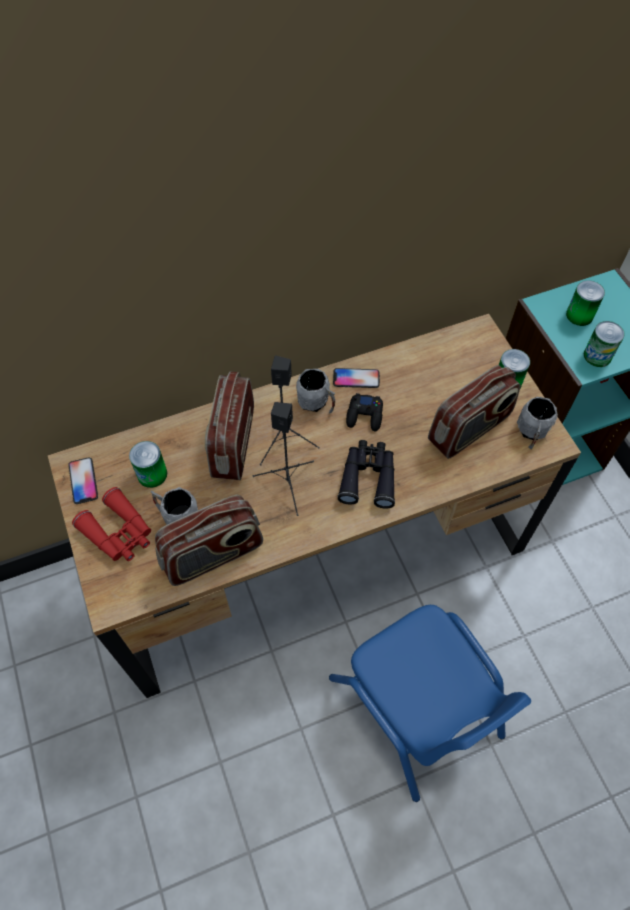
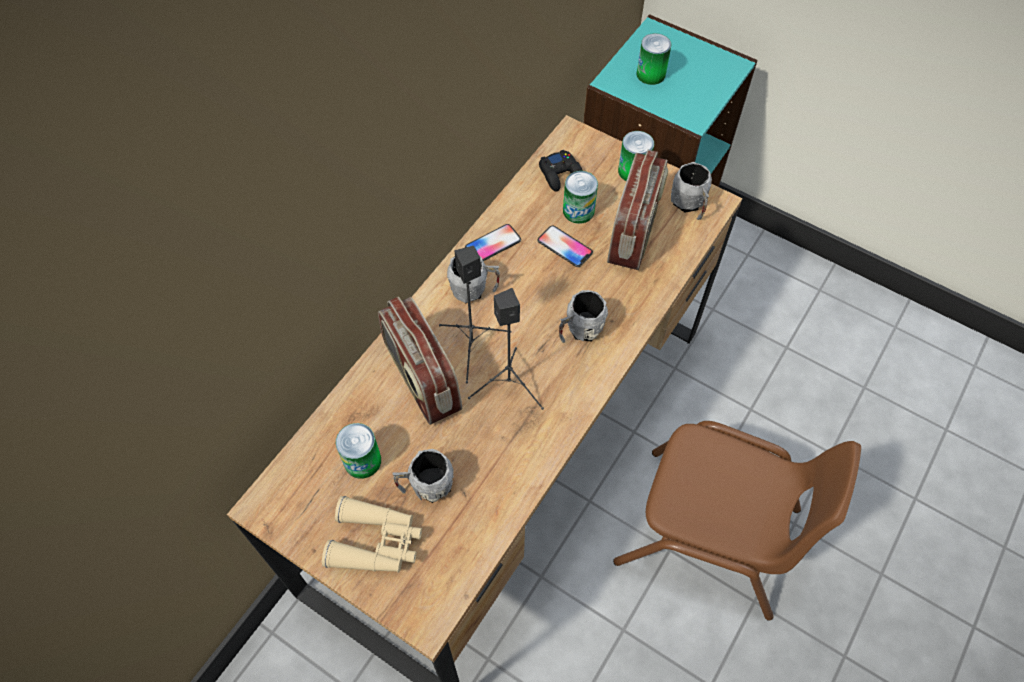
camera: 35 degrees left, 0 degrees up
(83, 481) = (292, 515): phone -> phone (564, 247)
(119, 533) = (377, 542): red binoculars -> beige binoculars
(213, 554) = (492, 500): radio -> none
(365, 415) = (529, 275): black game controller -> black game controller (561, 174)
(368, 477) = (579, 331): black binoculars -> grey mug
(416, 706) = (709, 535): blue chair -> brown chair
(597, 356) = (694, 103): can -> can (578, 211)

